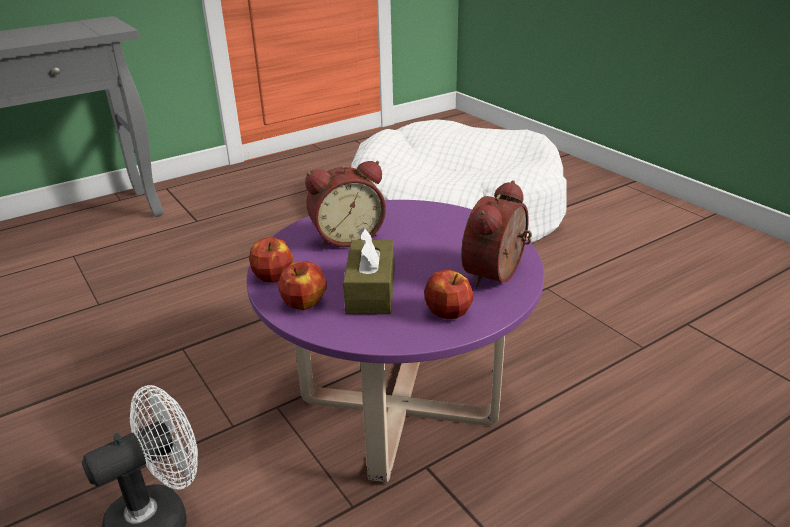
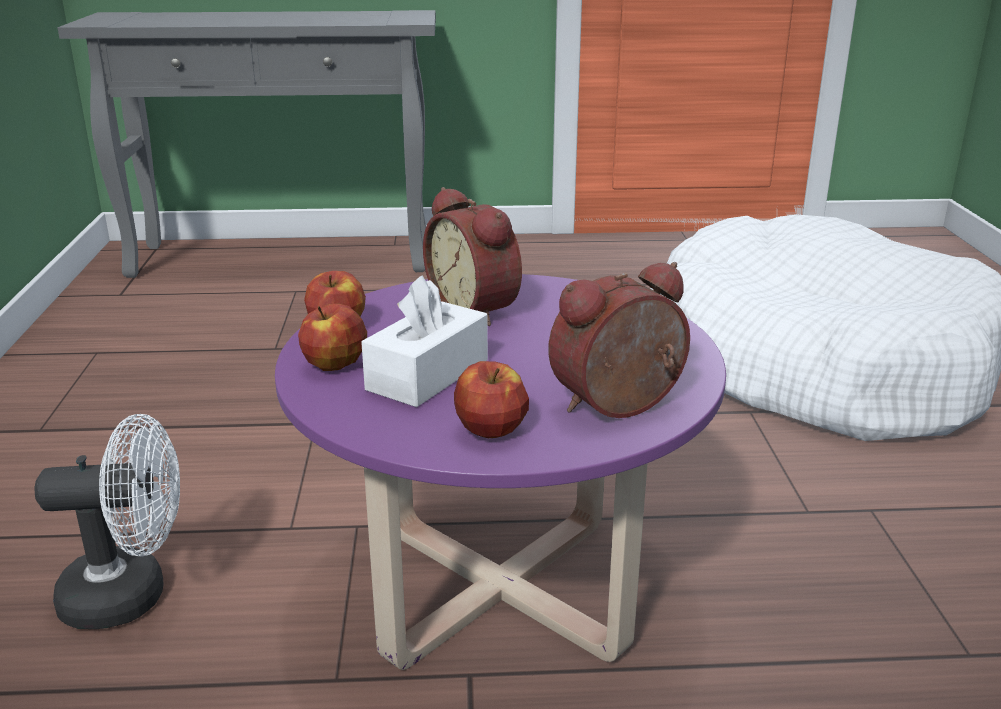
camera: 30 degrees right, 5 degrees down
(346, 237) = (477, 308): alarm clock -> alarm clock turned 45 degrees clockwise
(371, 291) = (428, 375): brown tissue box -> white tissue box

